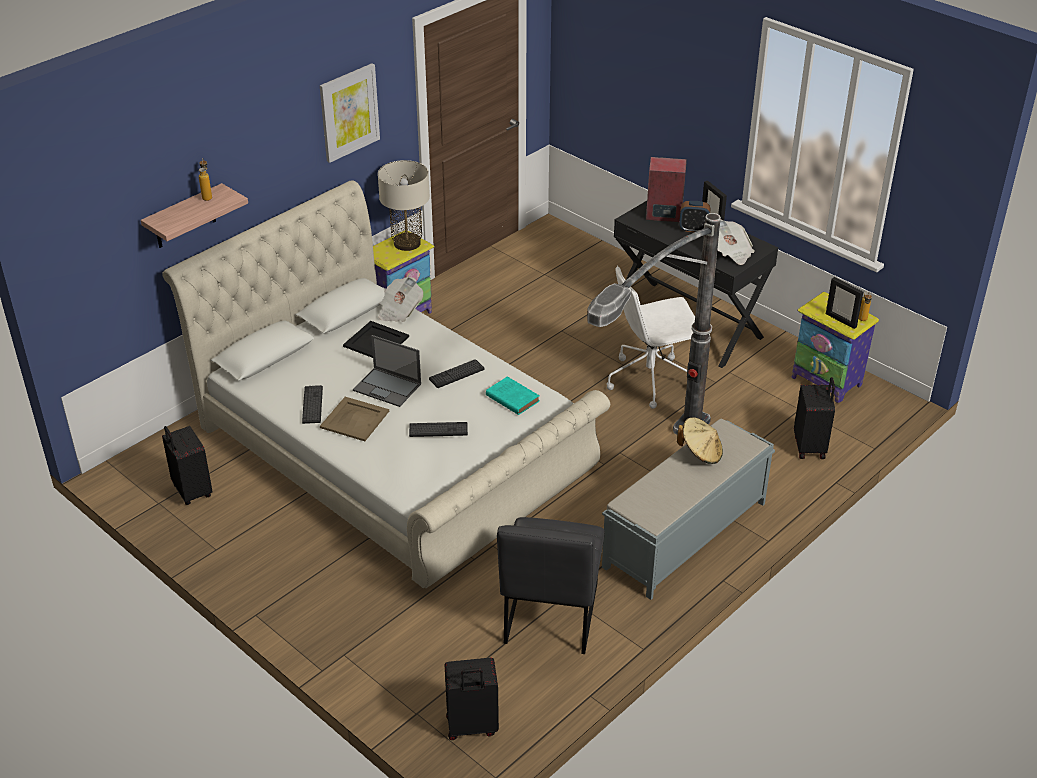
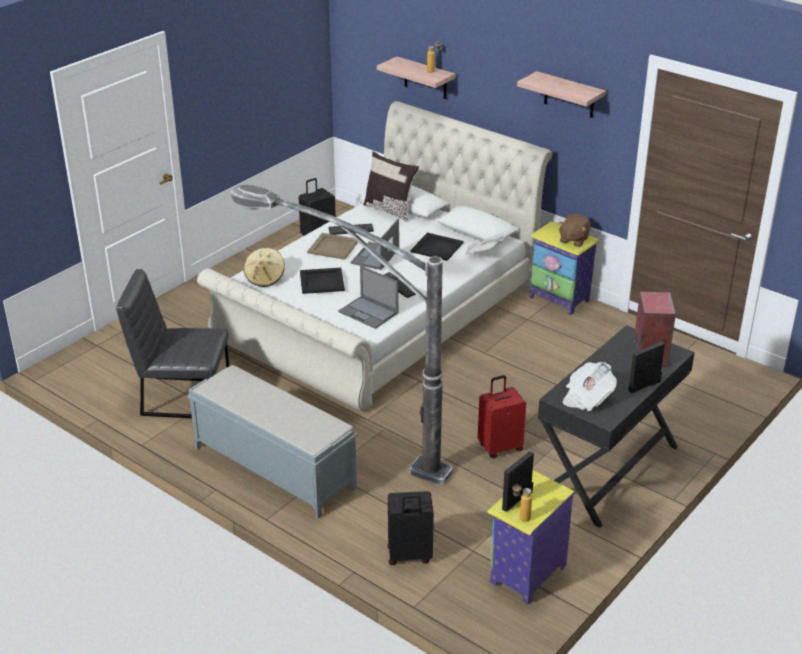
camera: 85 degrees right, 5 degrees down
(272, 371) = (390, 210): none -> pillow
(349, 112) = (569, 95): picture -> shelf
(407, 243) = (573, 240): table lamp -> brown plush toy
(438, 430) = (321, 281): keyboard -> black tray
(471, 727) = (80, 368): black suitcase -> none
(511, 398) = (369, 312): turquoise book -> laptop
(653, 380) = (500, 447): white office chair -> red suitcase
(693, 229) = (626, 373): alarm clock -> none
(700, 453) = (299, 413): beige hat -> beige hat (265, 278)

